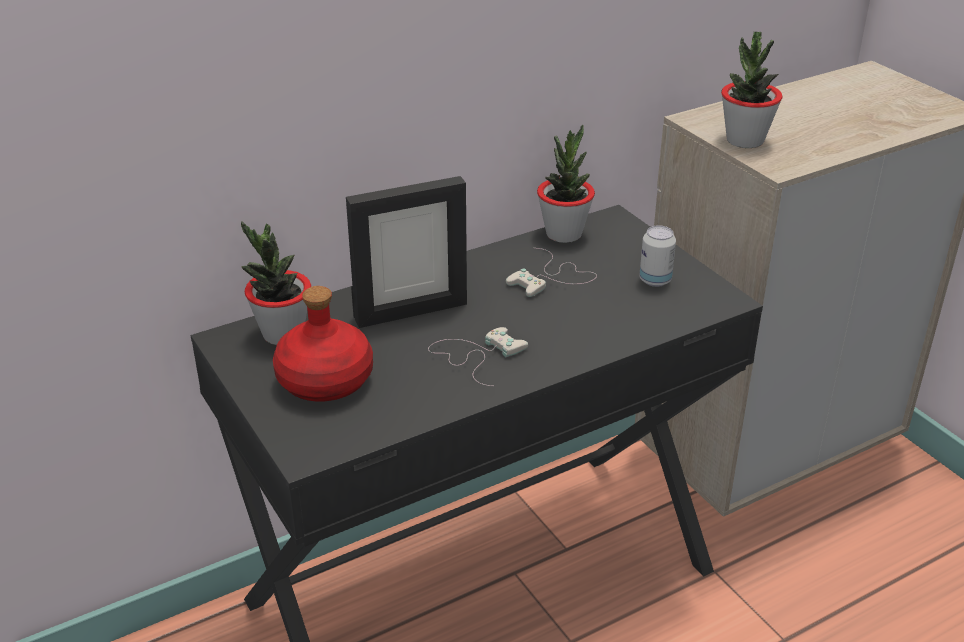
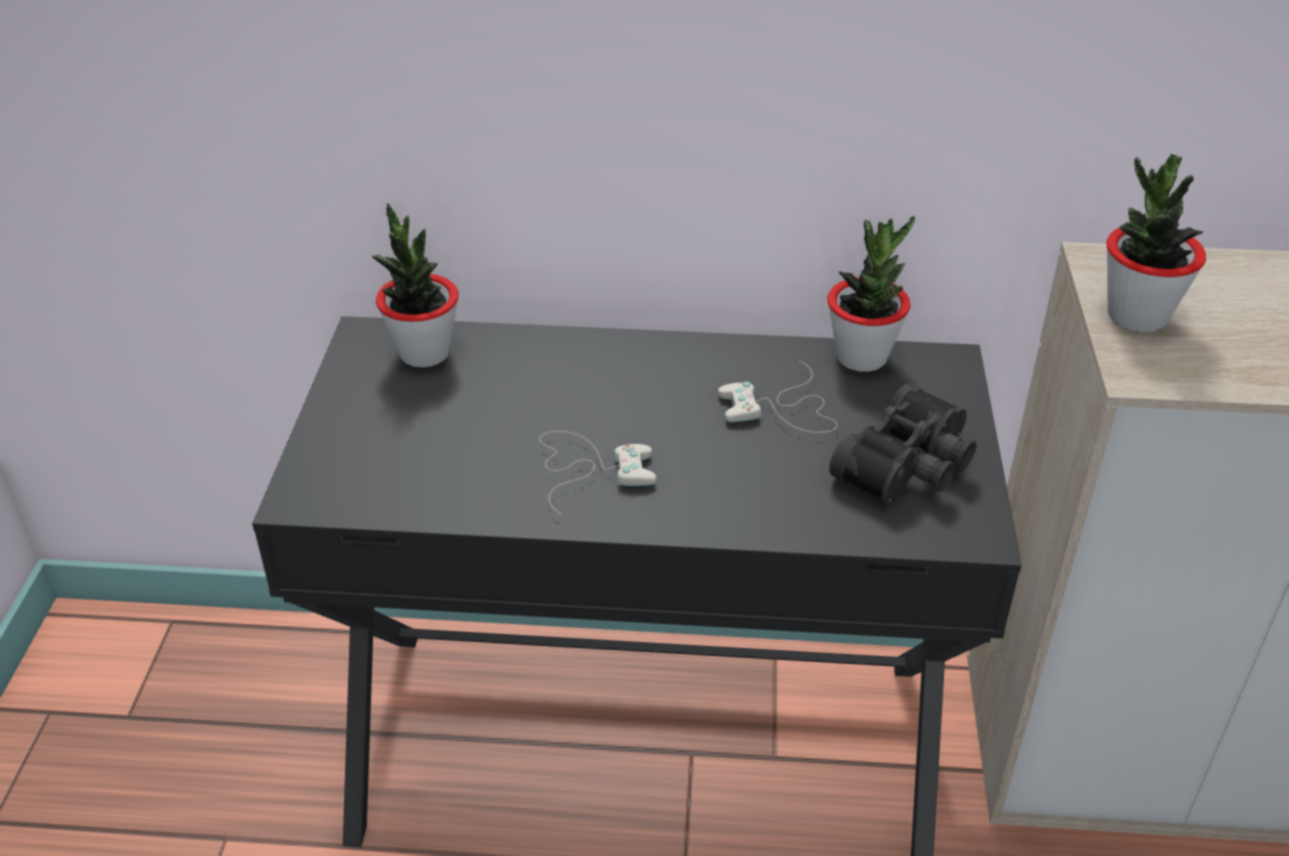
camera: 35 degrees right, 5 degrees up
(326, 381) = (407, 425): red bottle -> none
(410, 311) = (579, 381): picture frame -> none
(655, 280) = (910, 466): can -> black binoculars

